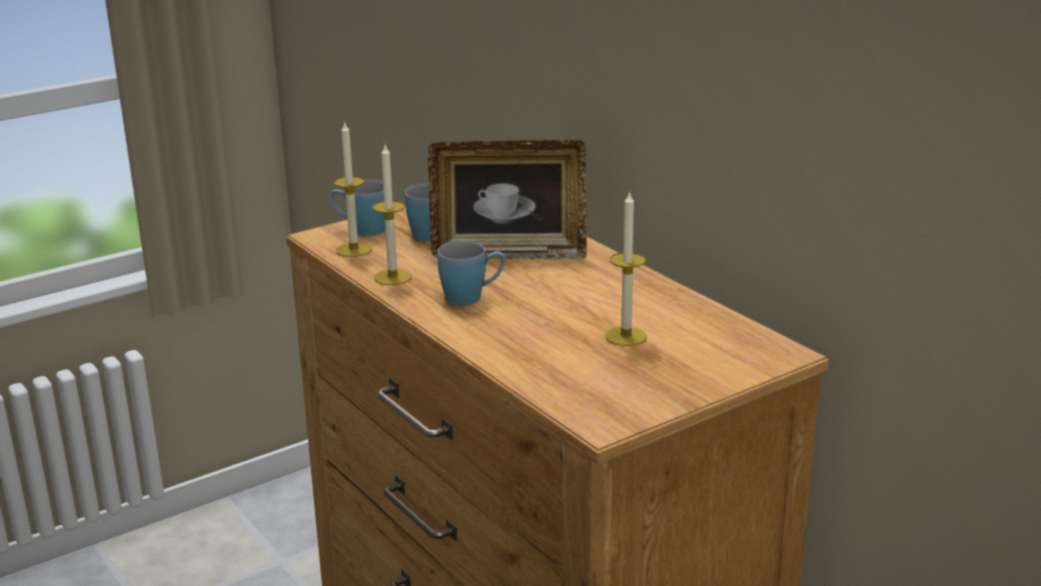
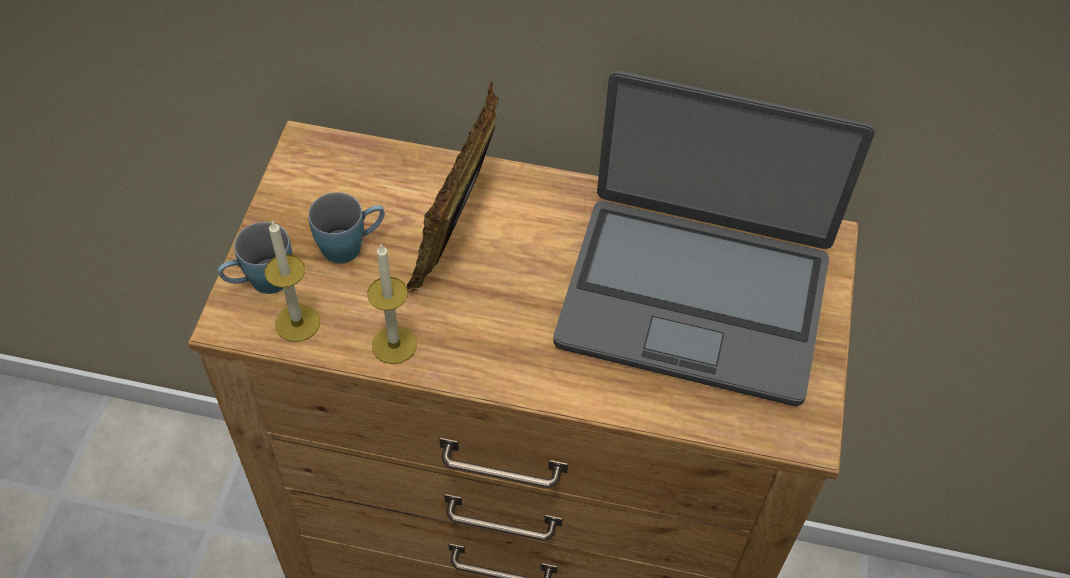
camera: 45 degrees left, 30 degrees up
(472, 296) = (504, 326): blue mug -> none
(509, 253) = (455, 232): picture frame -> picture frame turned 150 degrees clockwise
(626, 336) = (694, 297): candle -> laptop

